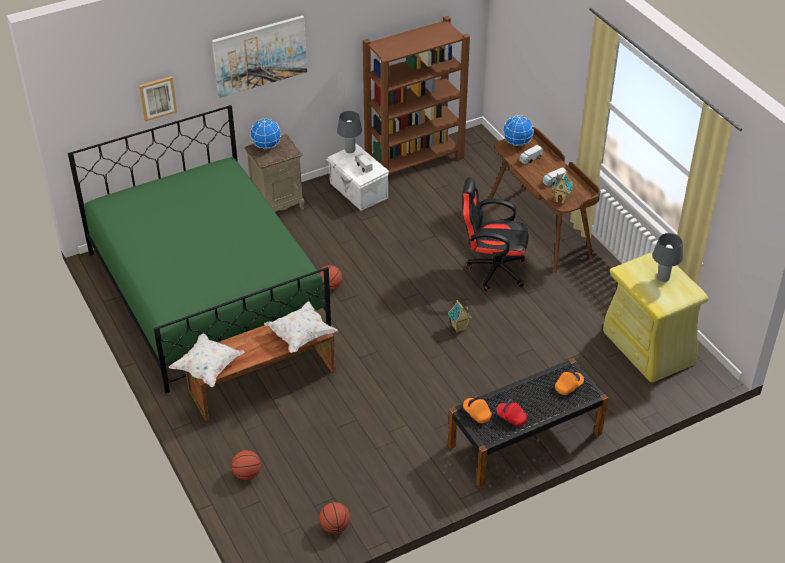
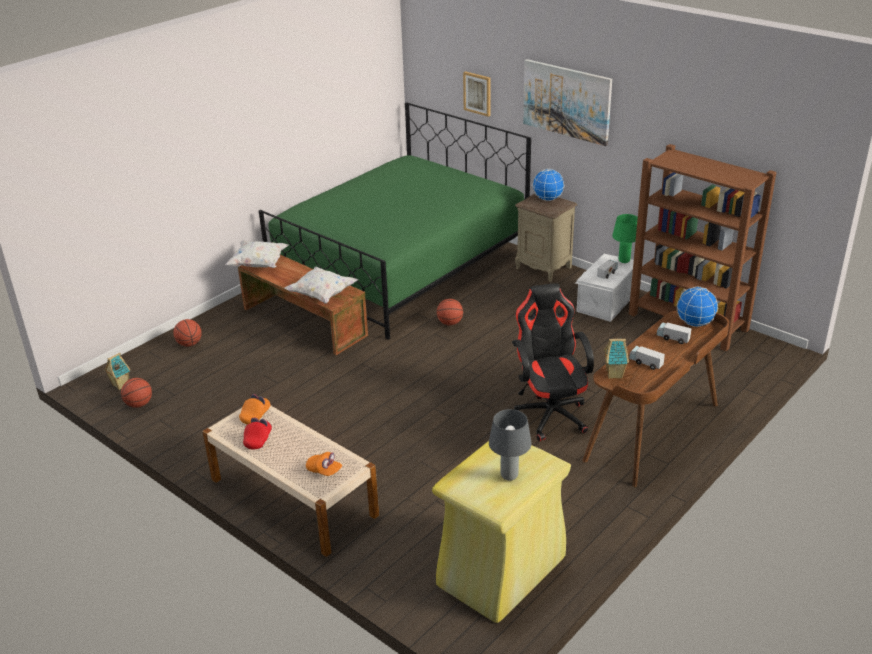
camera: 70 degrees right, 10 degrees down
(349, 151) = (624, 260): grey table lamp -> green table lamp
(459, 328) = (441, 413): toy house -> toy house (120, 385)
(525, 440) = (292, 498): black bench -> beige bench

